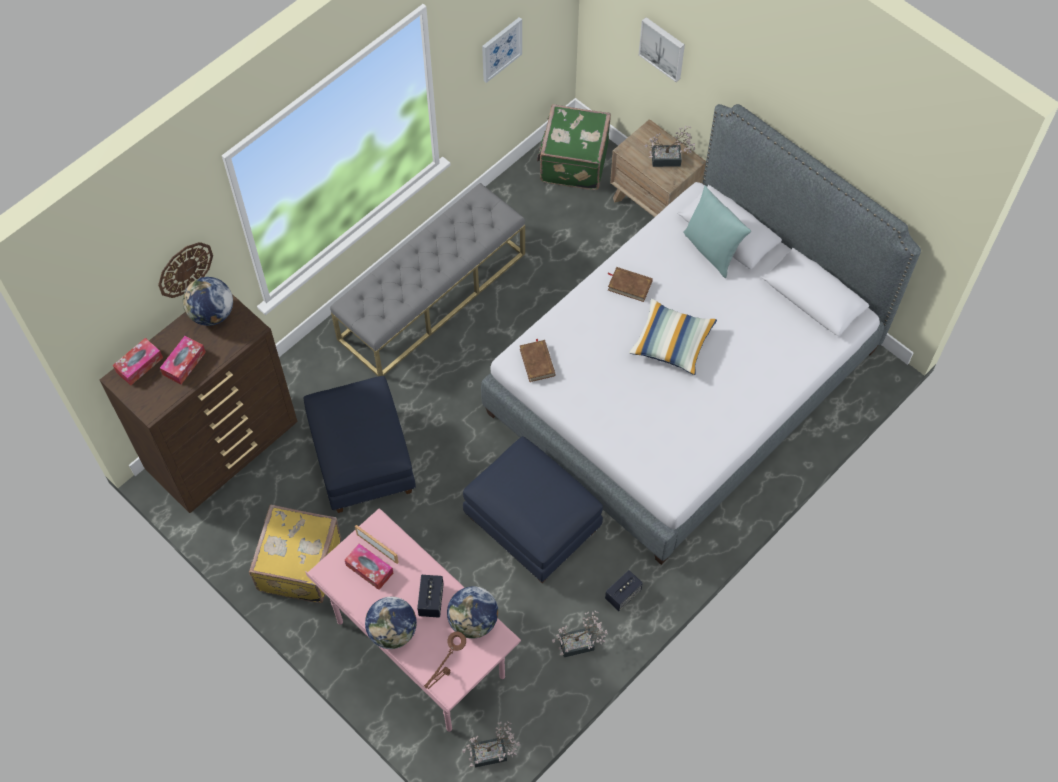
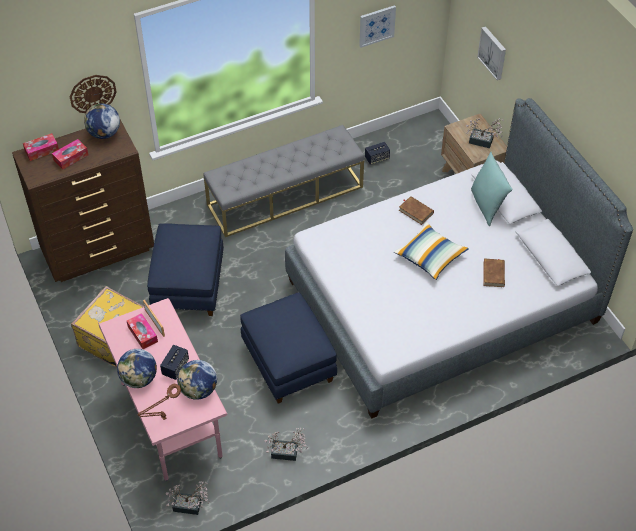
camera: 20 degrees right, 10 degrees down
(537, 362) = (326, 241): brown book -> brown book (494, 274)
(572, 162) = (423, 139): green suitcase -> none
(623, 595) = (334, 430): speaker -> speaker (377, 158)

